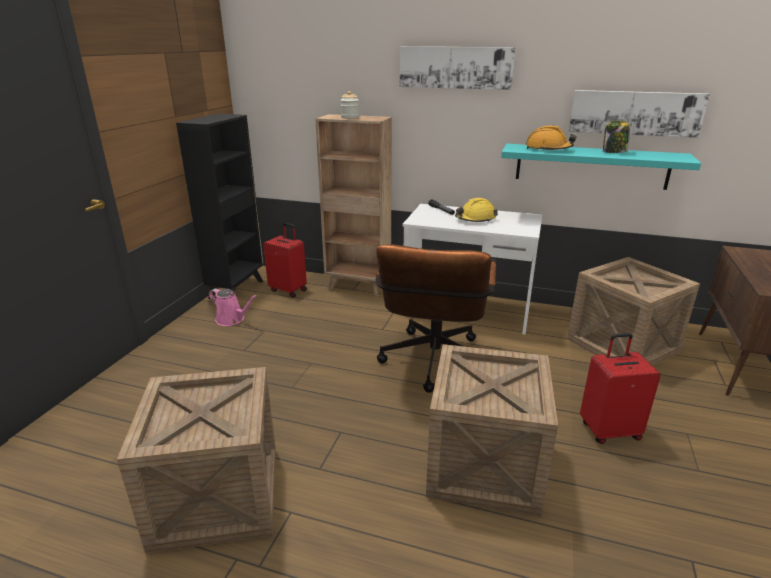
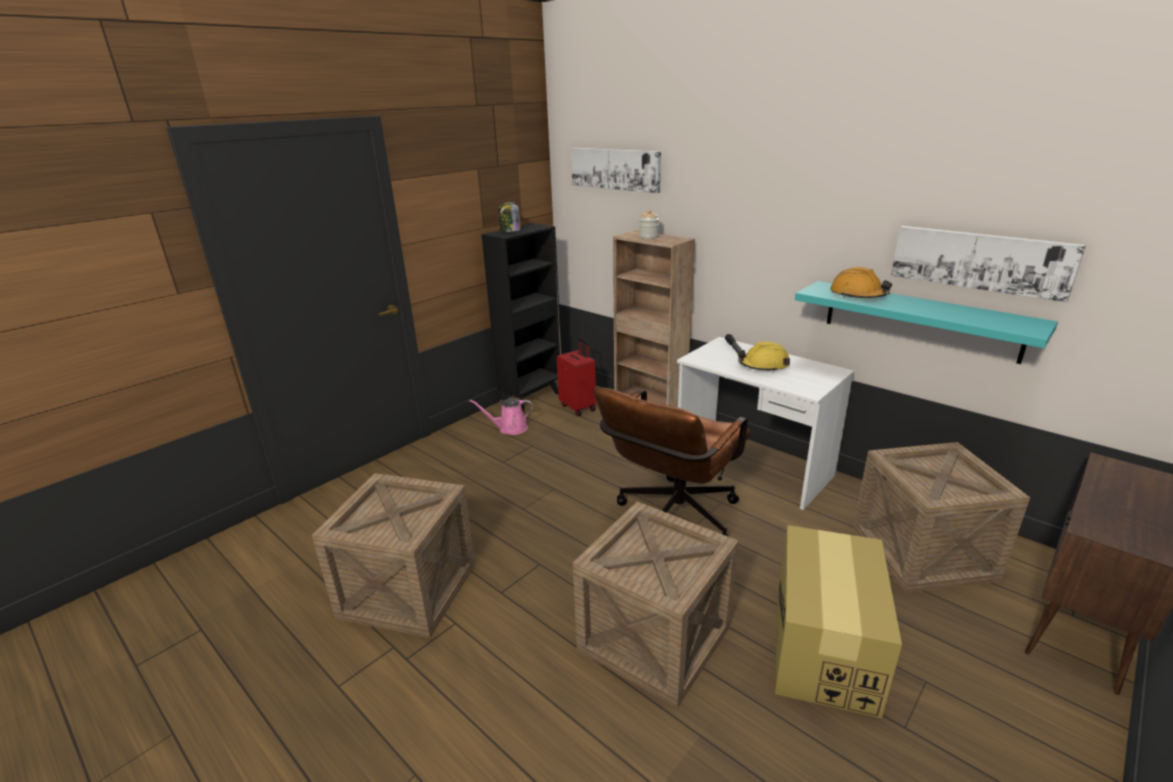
camera: 25 degrees right, 0 degrees up
(232, 319) = (510, 428): pink watering can -> pink watering can turned 120 degrees clockwise
(455, 67) = (764, 190): picture -> picture (615, 169)
(609, 430) = (823, 646): red suitcase -> cardboard box
(614, 152) = (942, 308): jar -> jar (510, 231)

